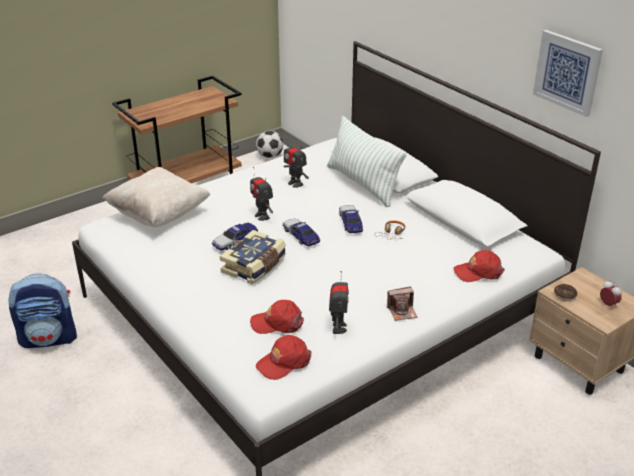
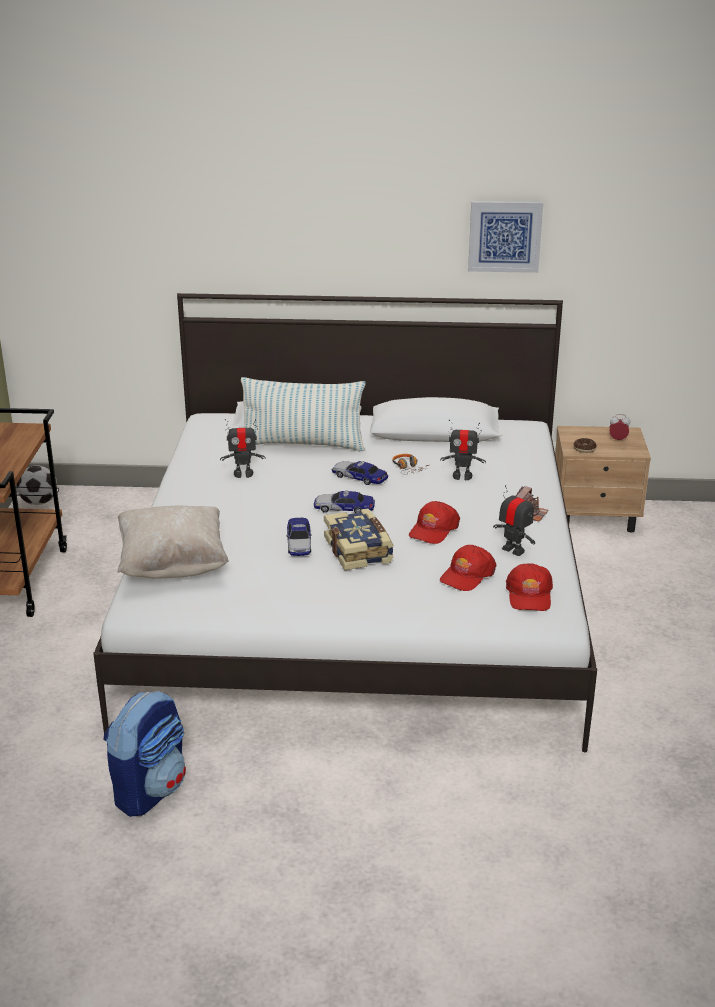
camera: 50 degrees left, 5 degrees down
(262, 216) = (276, 513): toy robot -> toy robot (462, 476)
(478, 272) = (521, 459): red cap -> red cap (433, 530)

